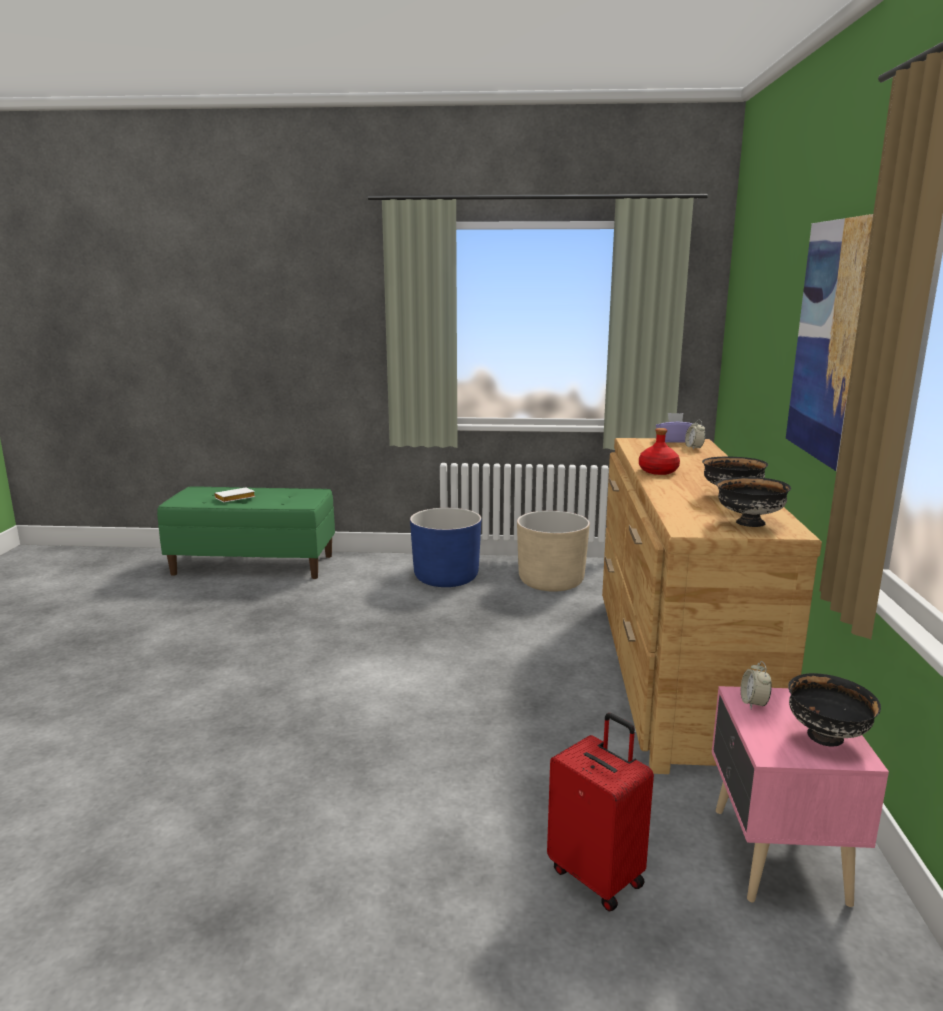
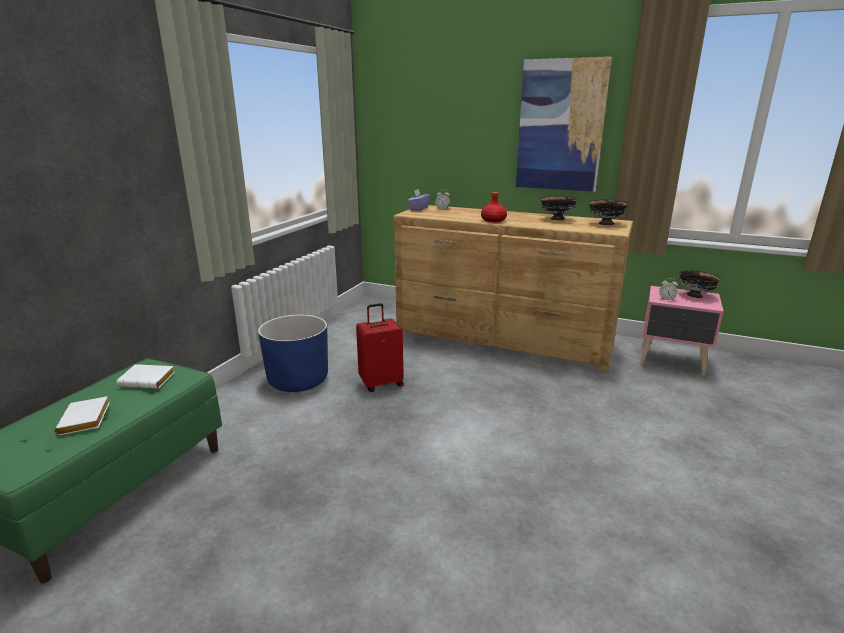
camera: 70 degrees left, 5 degrees up
(294, 497) = (149, 380): none -> white book
(551, 581) = (350, 343): beige planter -> none
(597, 875) = (694, 406): red suitcase -> red suitcase (381, 383)

